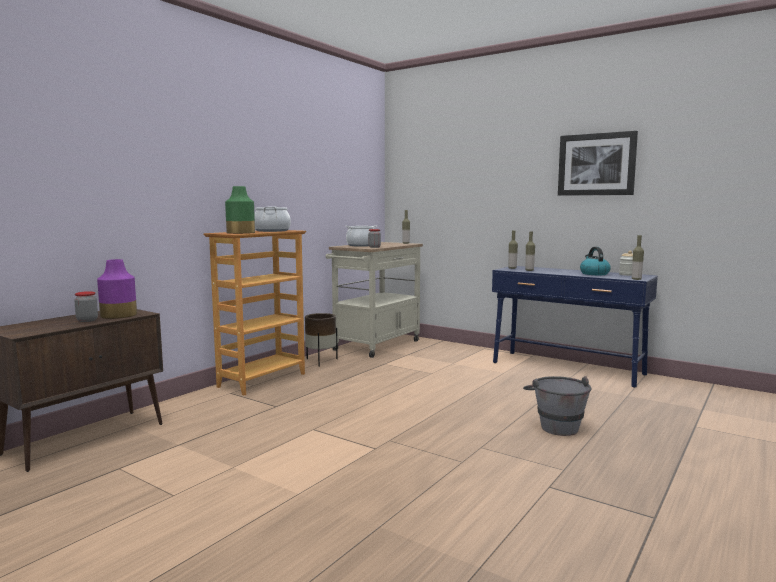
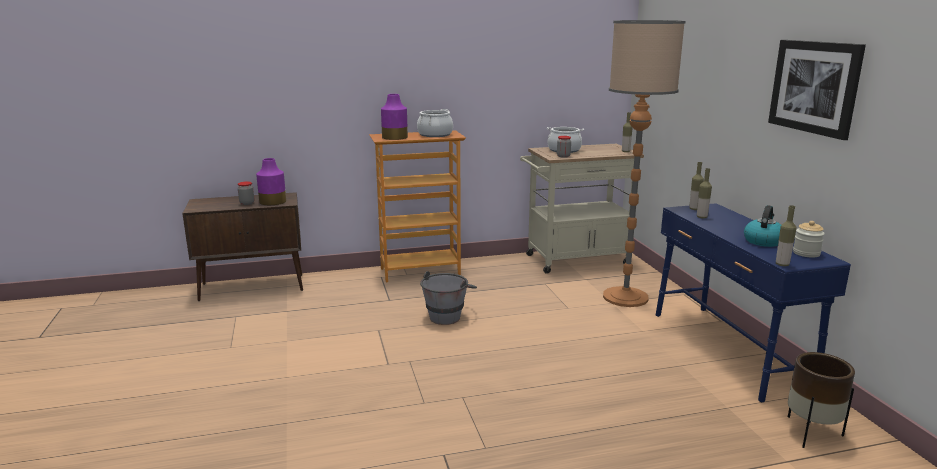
camera: 40 degrees right, 10 degrees up
(241, 232) = (395, 137): green vase -> purple vase
(321, 361) = (496, 265): brown planter -> brown planter (811, 433)
(454, 358) = (625, 297): none -> floor lamp
(555, 425) = (569, 406): grey bucket -> grey bucket (448, 315)

